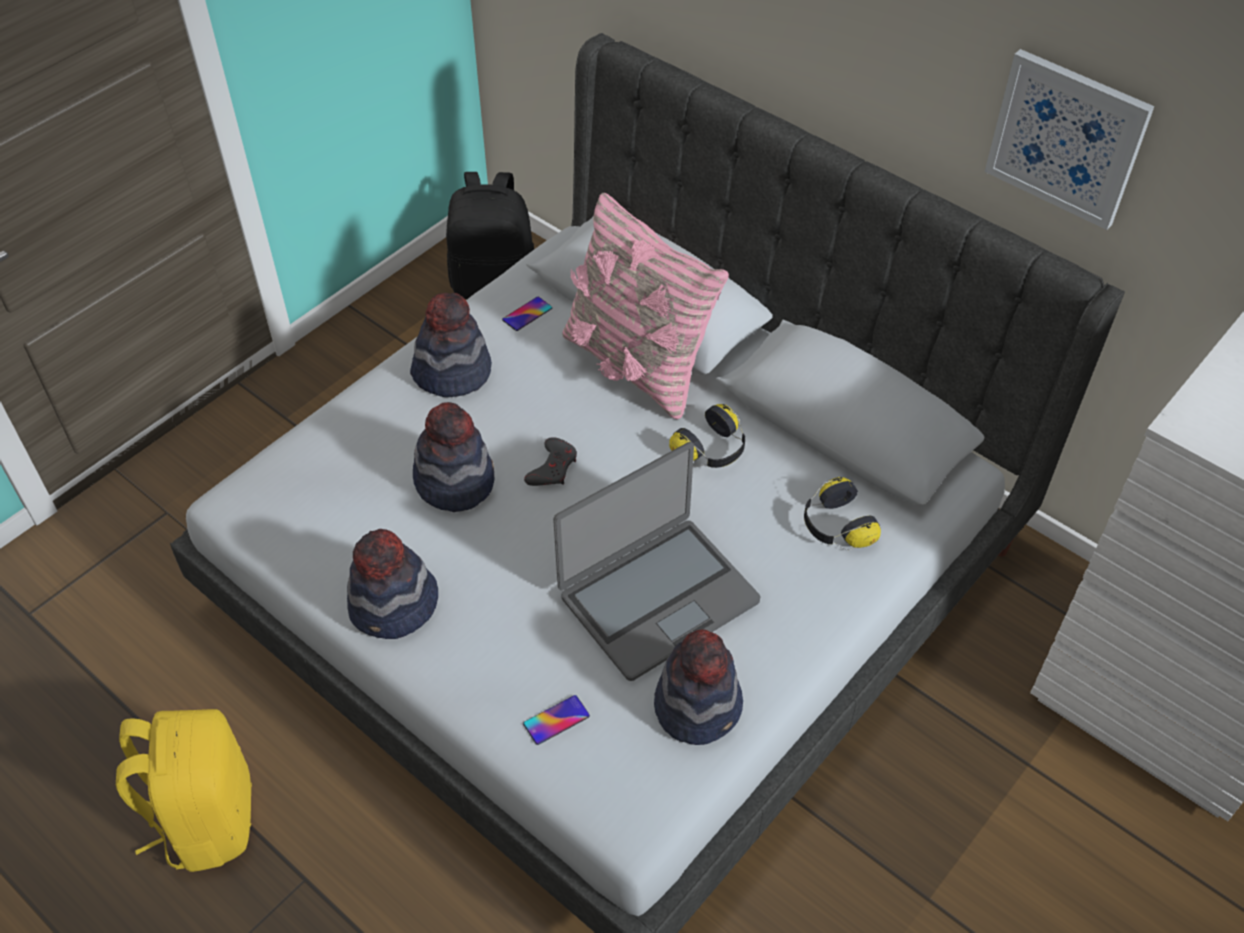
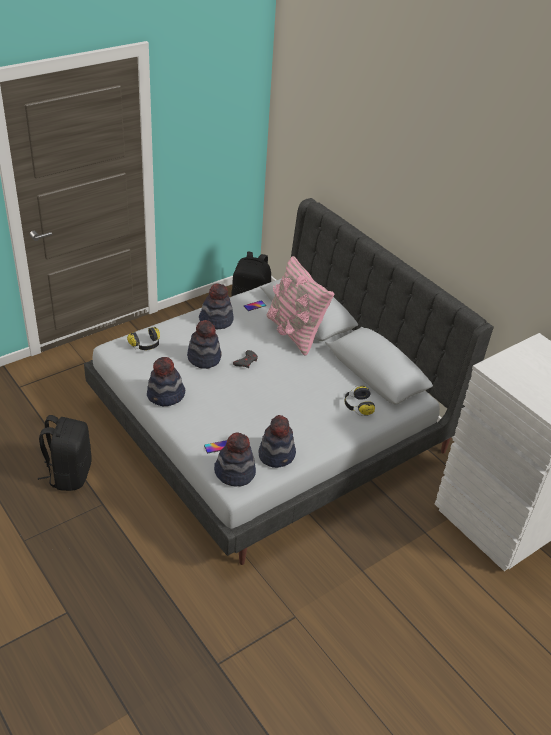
camera: 10 degrees right, 10 degrees down
(207, 818) = (69, 474): yellow backpack -> black backpack
(617, 782) = (235, 472): none -> hat
(657, 597) = (273, 415): laptop -> none
(712, 450) = (315, 369): headphones -> headphones (146, 345)
(1067, 138) = (476, 258): picture -> none

